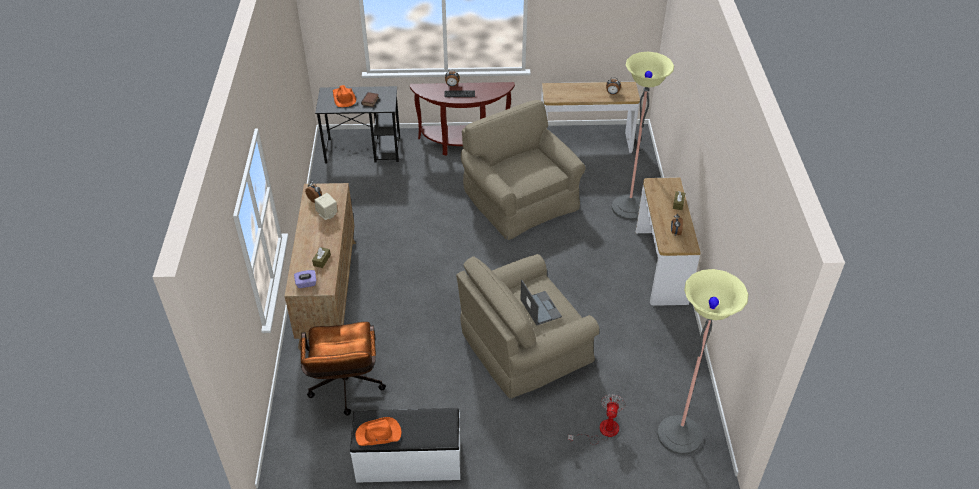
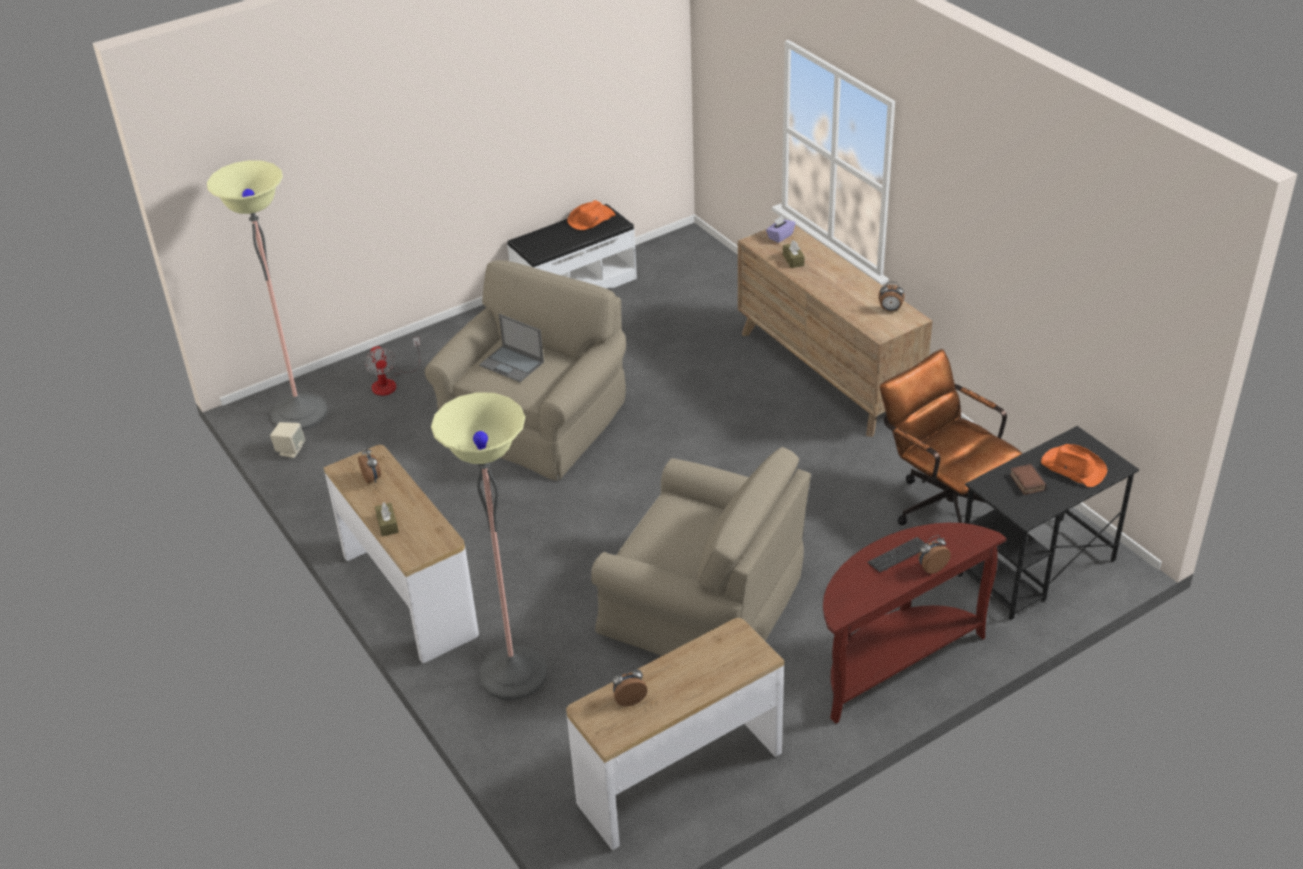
camera: 150 degrees right, 5 degrees down
(327, 214) = (852, 301): beige speaker -> beige speaker (290, 450)
(346, 390) = (696, 306): brown office chair -> brown office chair (941, 503)

